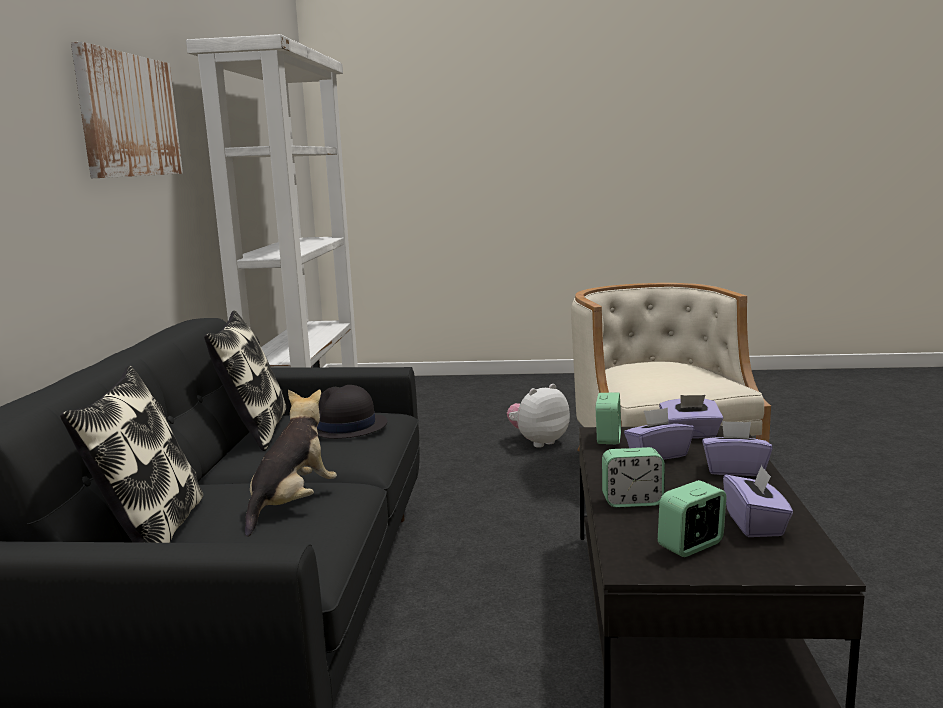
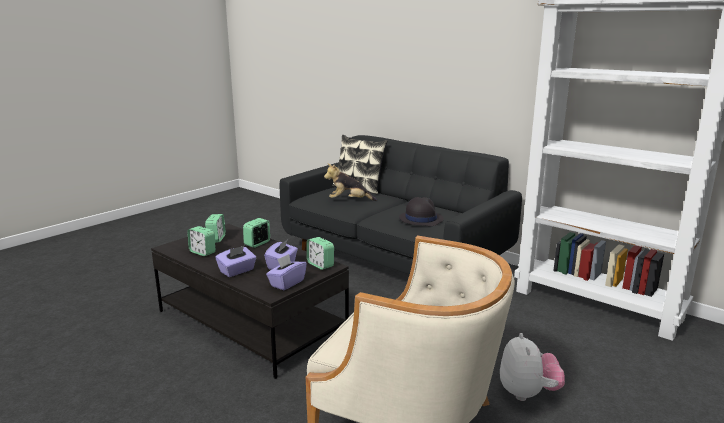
camera: 125 degrees right, 5 degrees up
(128, 116) = (498, 47): picture -> none
(254, 431) = (444, 208): pillow -> none
(292, 504) = (349, 201): plush toy -> plush toy turned 120 degrees clockwise
(755, 524) = (202, 252): purple tissue box -> alarm clock

